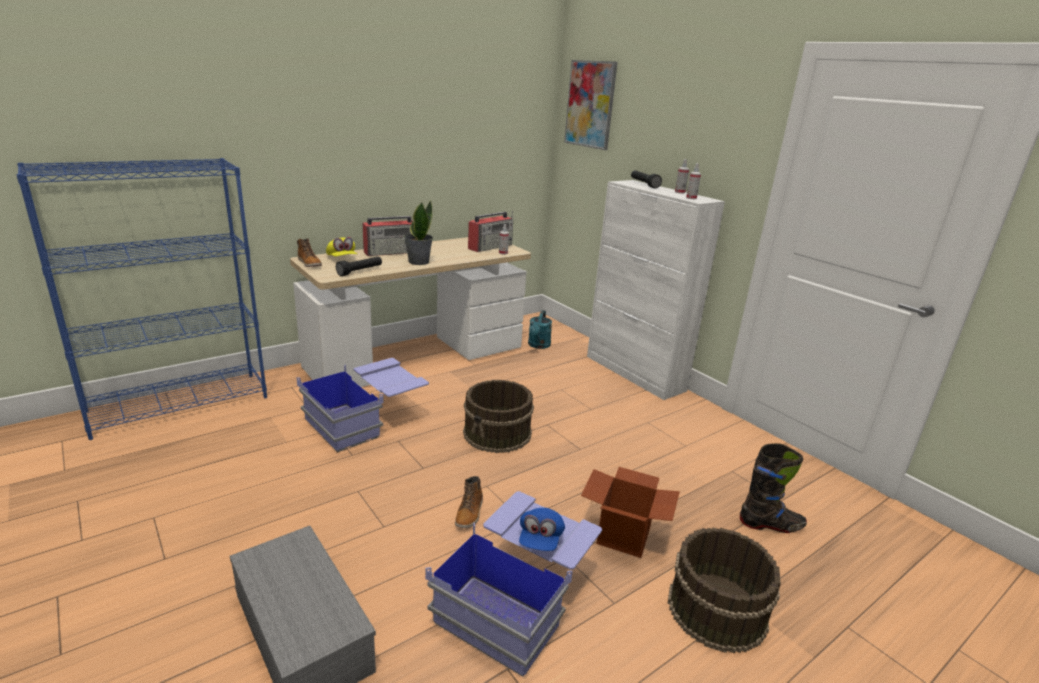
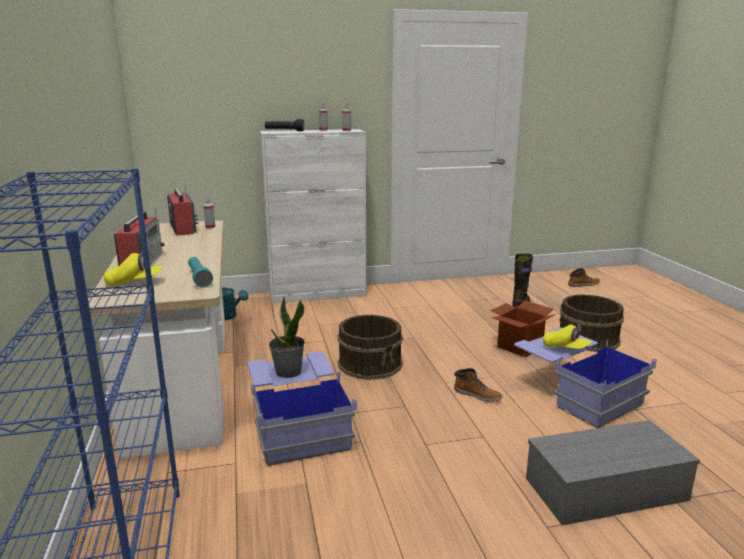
camera: 65 degrees left, 5 degrees down
(310, 263) = (131, 298): boot -> boot (583, 284)
(360, 271) = (199, 278): black flashlight -> turquoise flashlight
(418, 262) = (196, 255): potted plant -> potted plant (288, 372)
(540, 539) = (565, 348): blue cap -> yellow cap
(590, 104) = (180, 67): picture -> none

